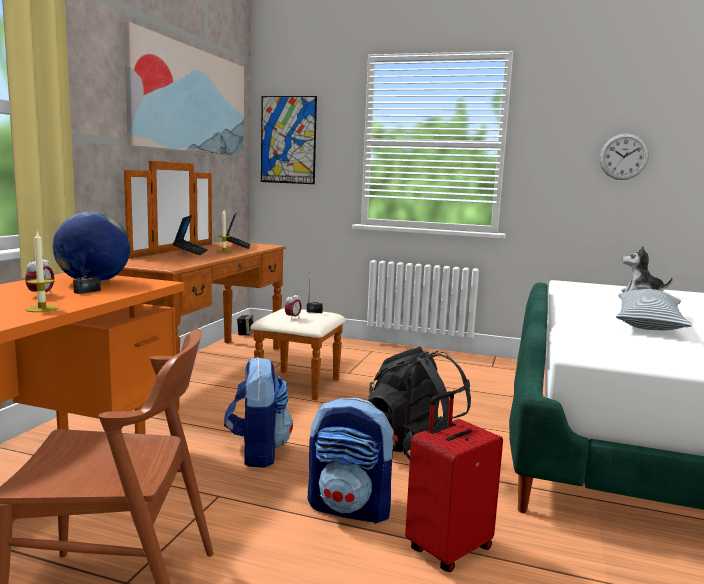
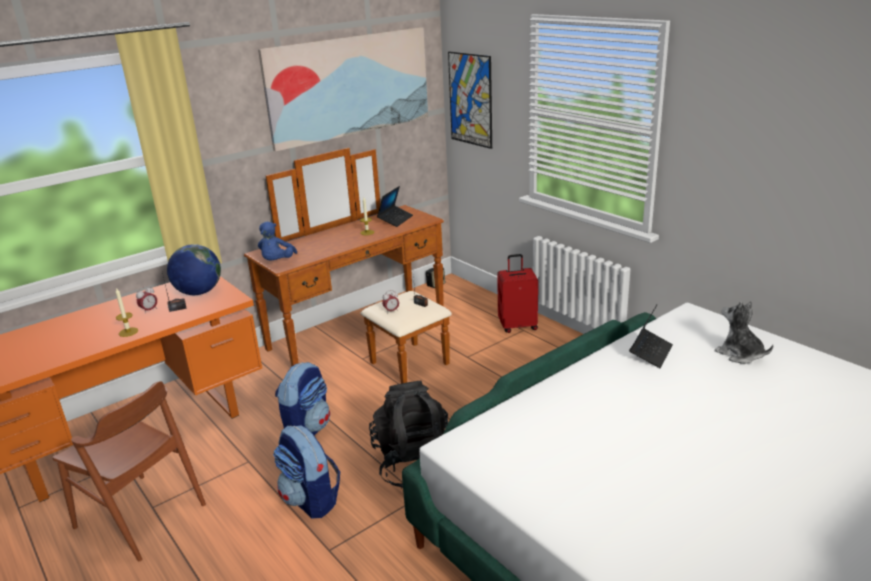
camera: 35 degrees right, 15 degrees up
(156, 265) = (277, 262): none -> blue plush toy
(190, 252) = (338, 233): laptop -> laptop (650, 353)
(447, 549) = (330, 555): red suitcase -> red suitcase (517, 326)
(623, 156) = (785, 169): wall clock -> none
(648, 323) = (621, 414): pillow -> none

